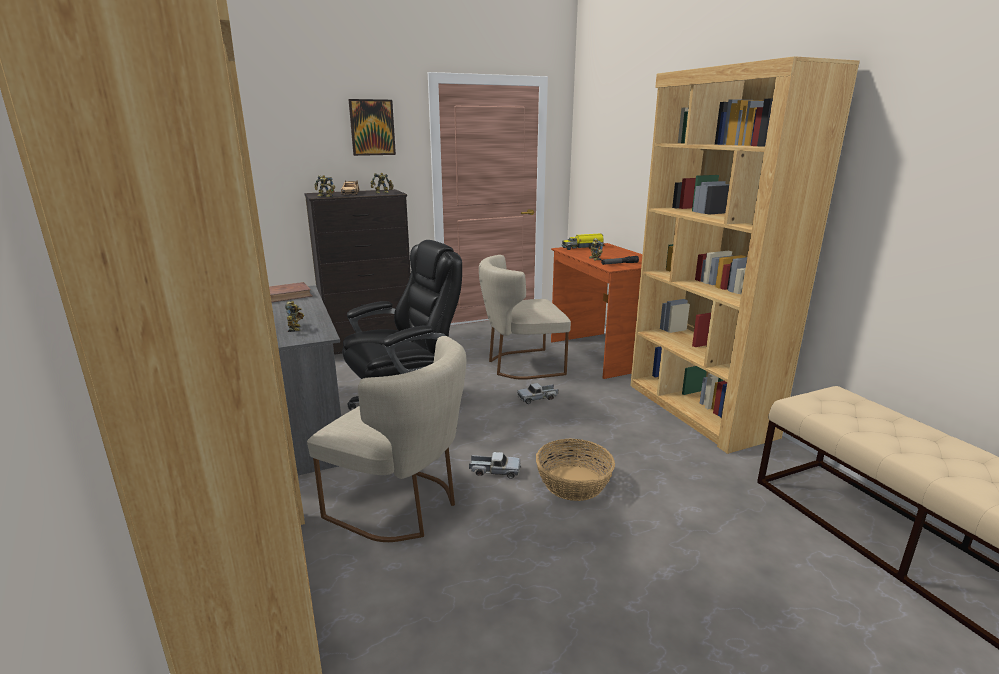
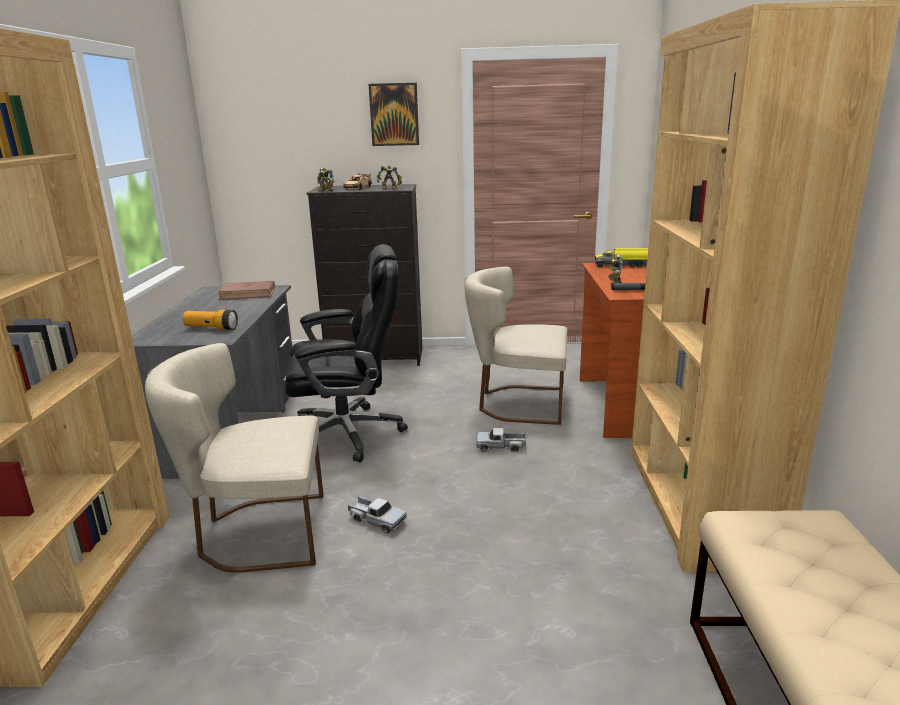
camera: 25 degrees right, 0 degrees up
(296, 328) = (211, 328): toy robot -> flashlight
(402, 506) = (256, 533): beige chair -> beige chair turned 120 degrees clockwise
(574, 483) = (449, 557): basket -> none

